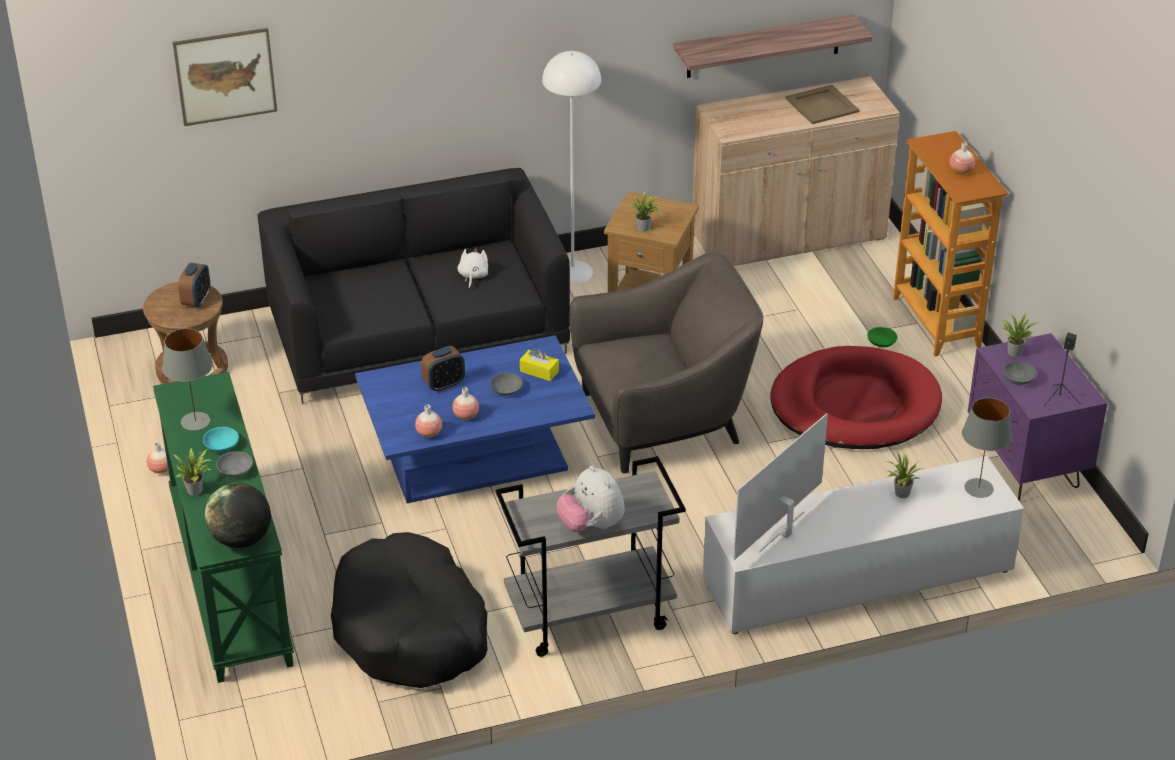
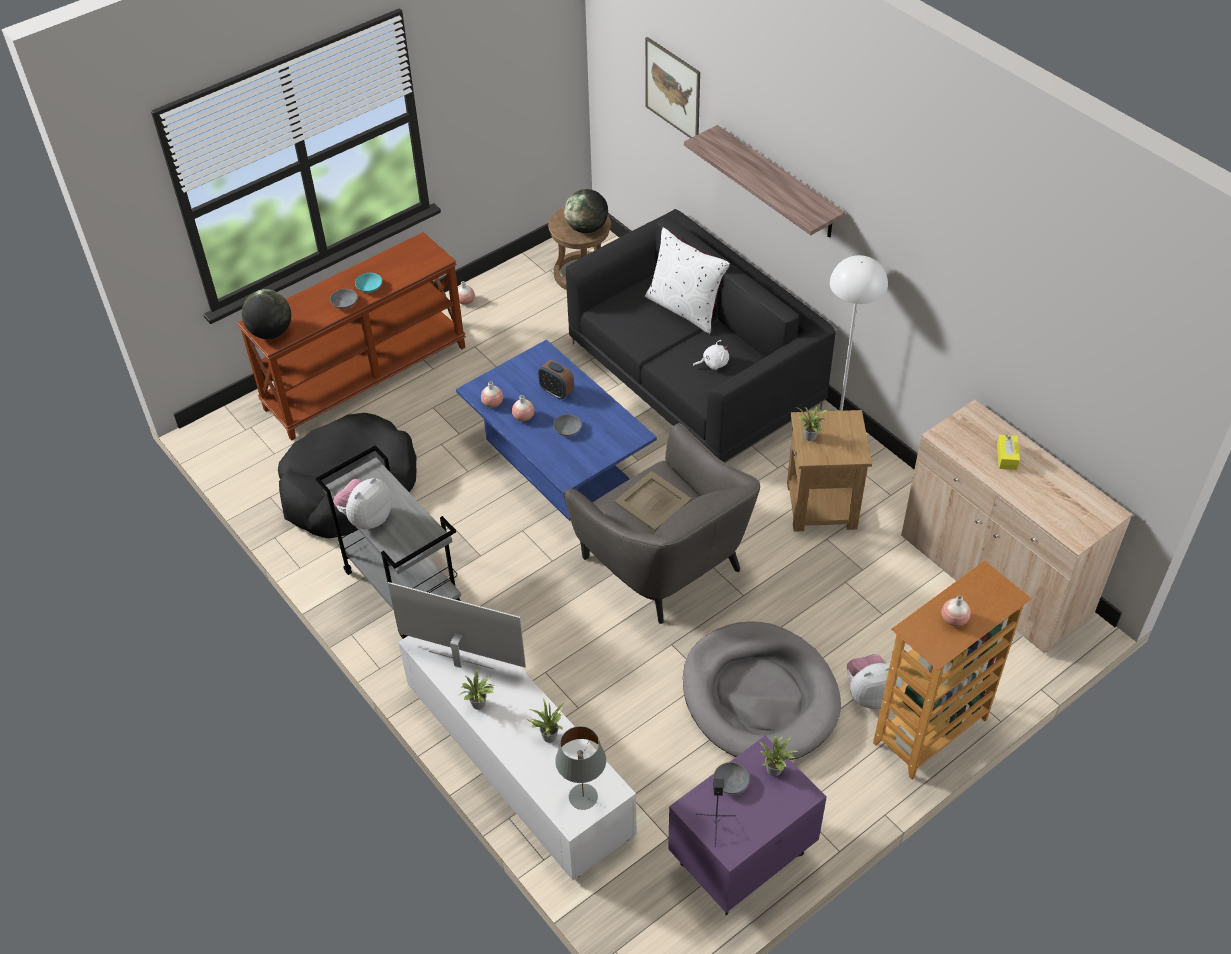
camera: 70 degrees right, 10 degrees up
(195, 421) = (390, 265): grey table lamp -> none
(196, 300) = (586, 228): alarm clock -> globe
(196, 489) = (316, 293): potted plant -> potted plant (480, 704)
(228, 579) = (366, 376): green console table -> brown console table
(375, 273) = (685, 308): none -> white pillow
(539, 371) = (602, 441): yellow tissue box -> yellow tissue box (1006, 457)
(763, 46) = (1045, 399): shelf -> shelf (777, 183)
(821, 105) = (1044, 490): beige tray -> beige tray (652, 501)
(855, 405) = (759, 696): red dog bed -> grey dog bed
(882, 342) = (869, 694): green bowl -> plush toy

